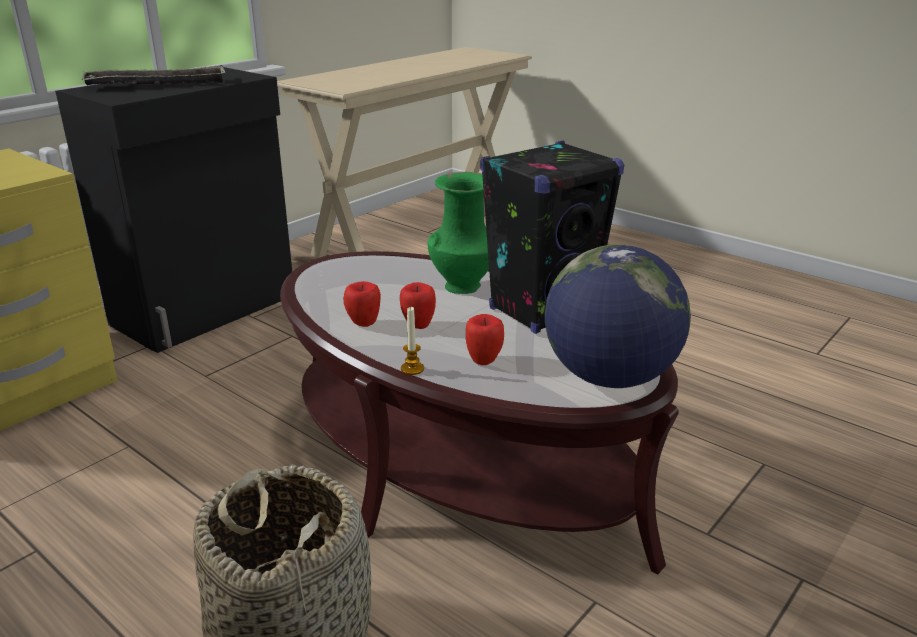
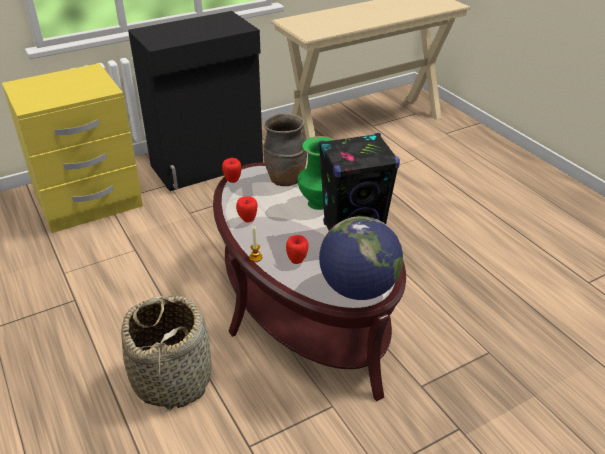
camera: 20 degrees right, 10 degrees up
(157, 84) = (185, 30): tray -> none
(390, 268) = (285, 180): none -> brown vase
(418, 325) = (276, 227): apple -> apple (232, 180)

